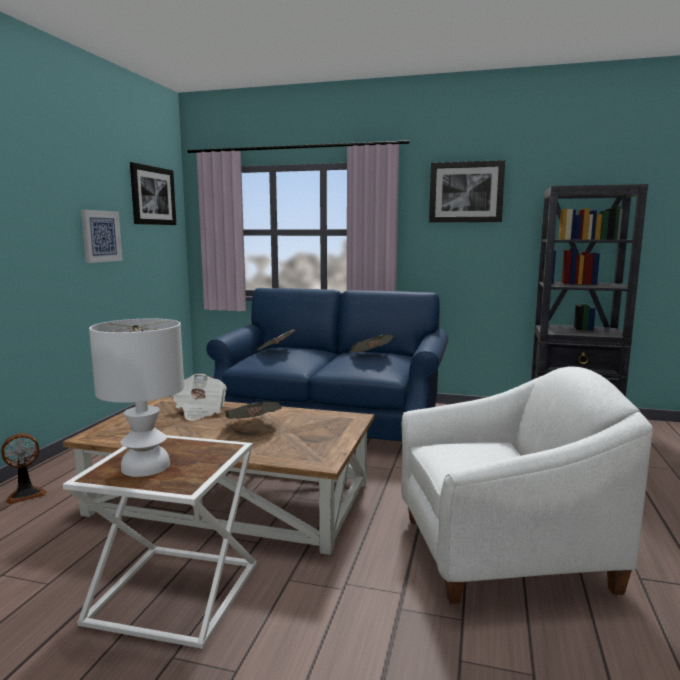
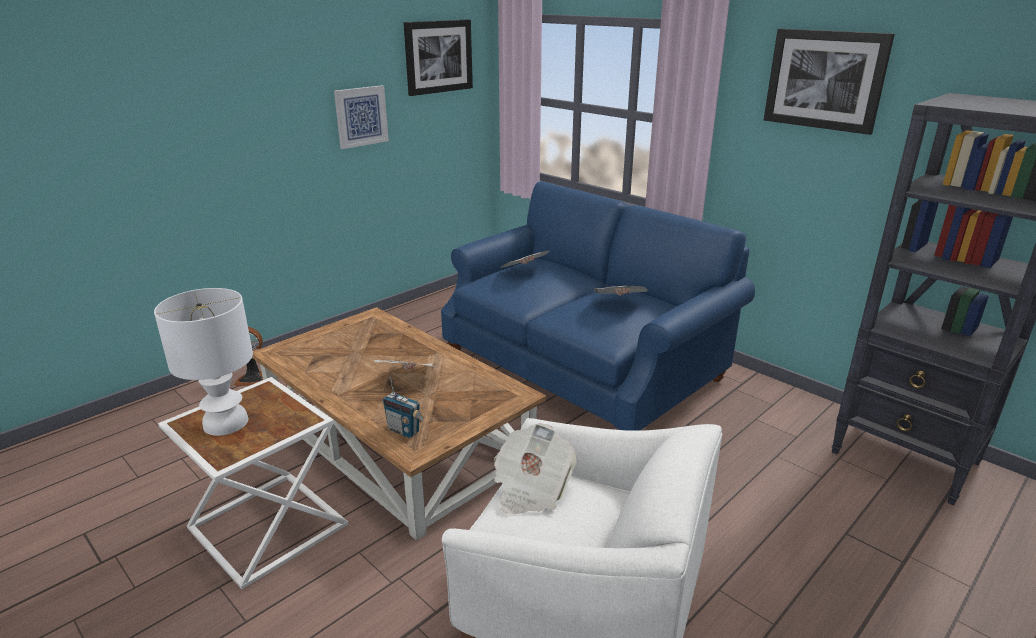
camera: 30 degrees right, 15 degrees up
(200, 411) = (388, 341): newspaper -> newspaper (531, 488)
(295, 453) = (404, 430): none -> radio

